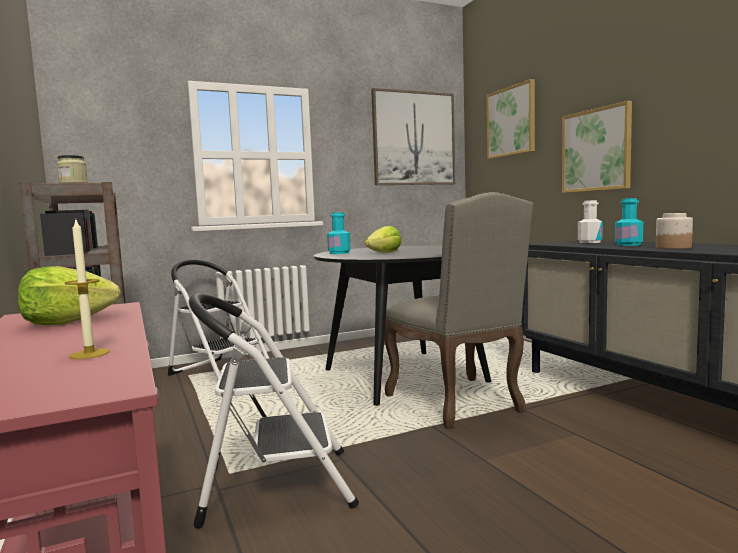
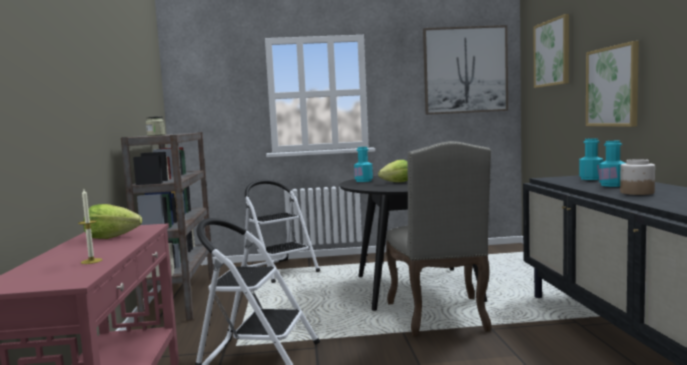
camera: 20 degrees right, 0 degrees up
(590, 242) = (591, 178): white bottle -> turquoise bottle

